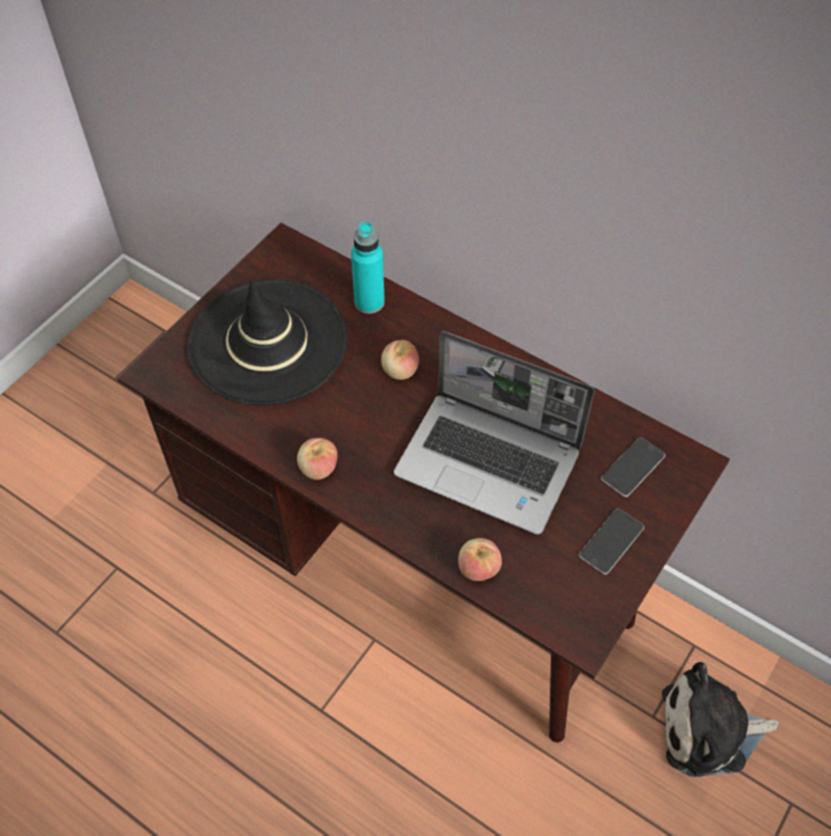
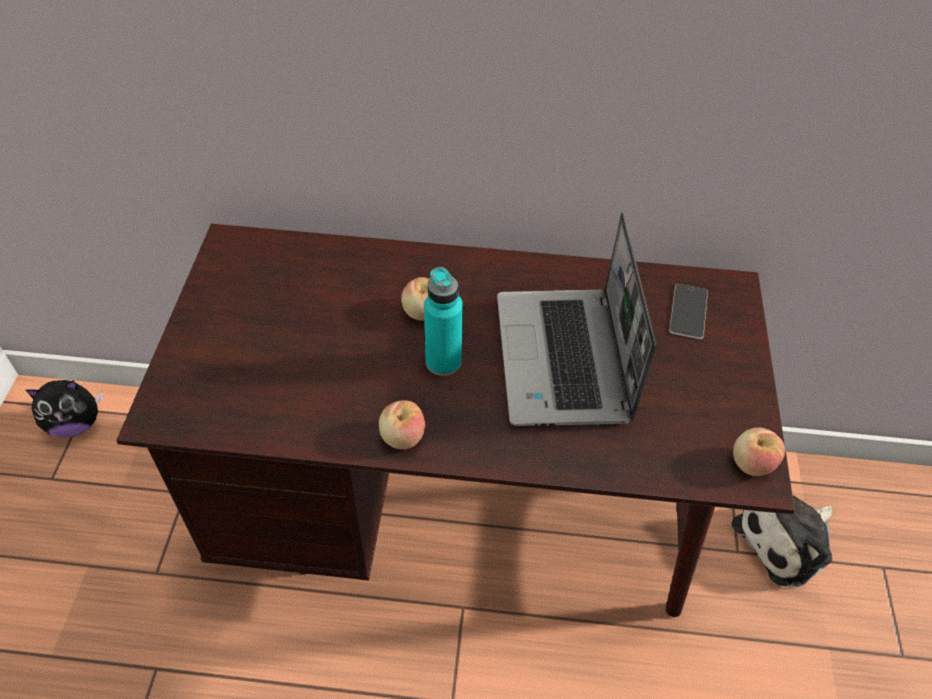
camera: 30 degrees left, 5 degrees down
(153, 340) = (76, 424): none -> plush toy
(268, 342) = (270, 338): black hat -> none
(369, 302) = (350, 263): turquoise bottle -> turquoise bottle (443, 362)
(478, 568) = (622, 461): apple -> apple (751, 463)
(490, 463) = (565, 360): laptop -> laptop turned 90 degrees clockwise
(611, 541) = (718, 382): phone -> none

